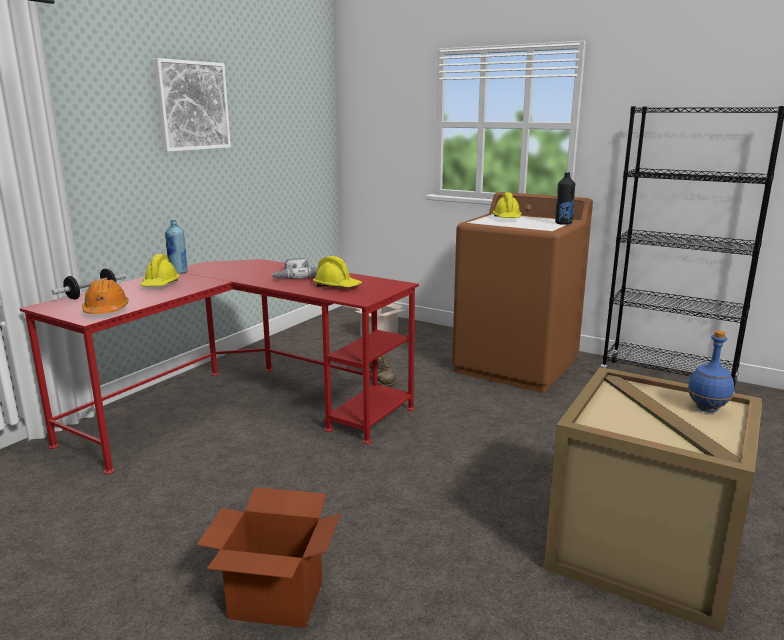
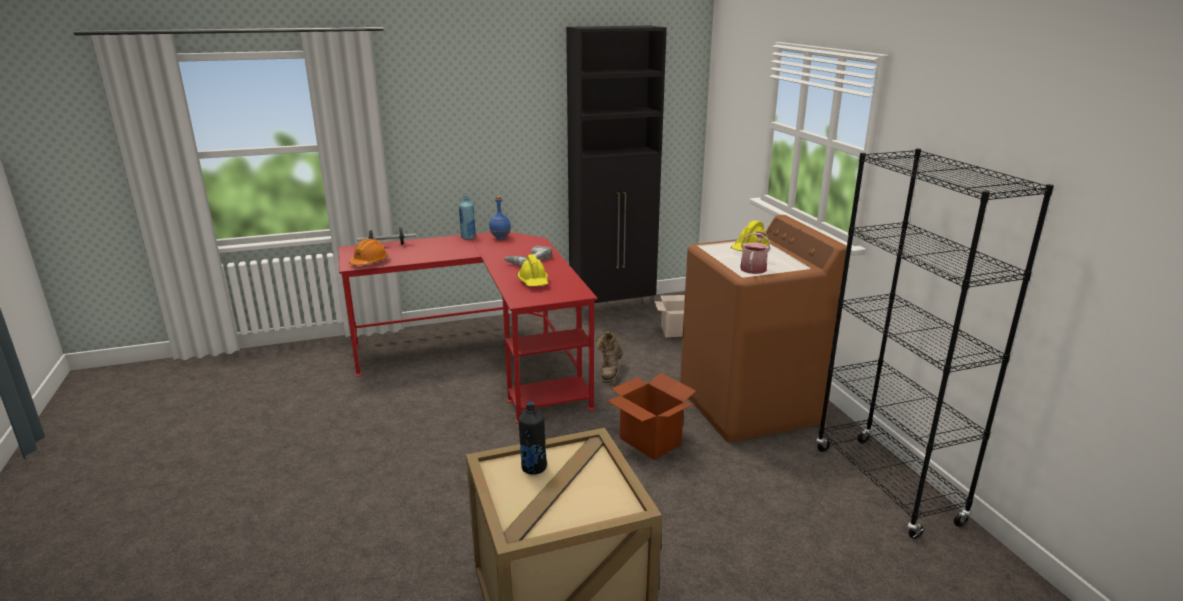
camera: 40 degrees right, 5 degrees up
(160, 285) = (436, 247): yellow hard hat -> none
(192, 106) = (518, 96): picture -> none
(275, 600) = (320, 495): cardboard box -> cardboard box (649, 441)
(298, 335) = (613, 309): none -> black cabinet
(542, 225) = (754, 267): none -> watering can
(563, 223) = (786, 269): black bottle -> black bottle (533, 468)
(706, 409) = (601, 499): blue bottle -> blue bottle (500, 238)

